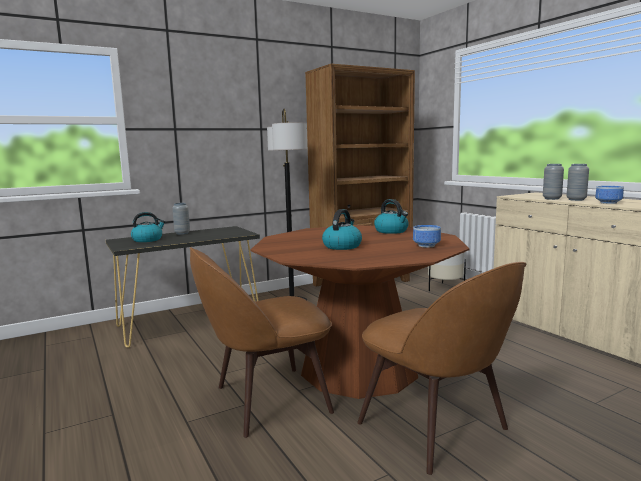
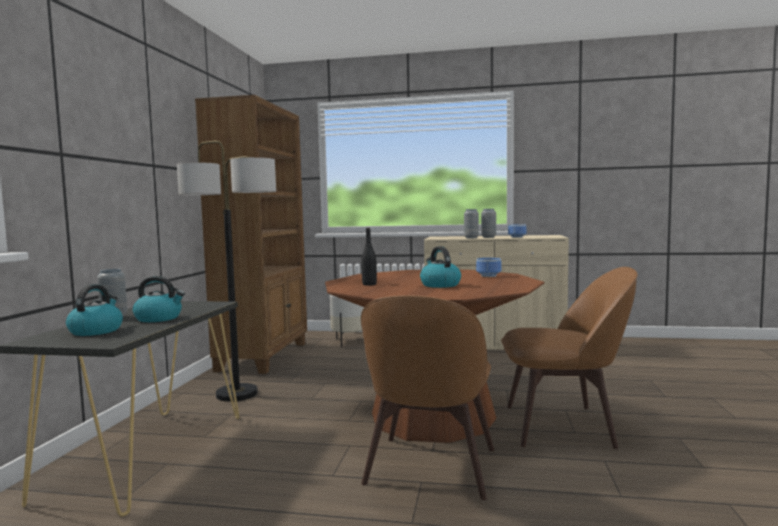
camera: 50 degrees left, 5 degrees down
(310, 236) = (369, 284): none -> black bottle
(392, 231) = (413, 273): kettle -> kettle (159, 318)

